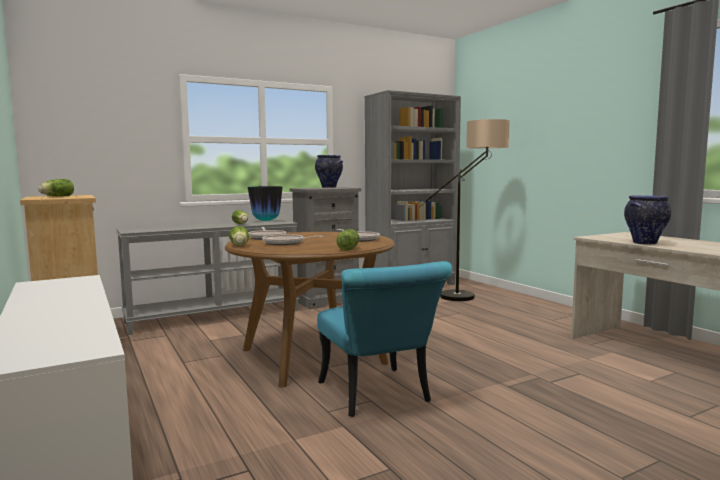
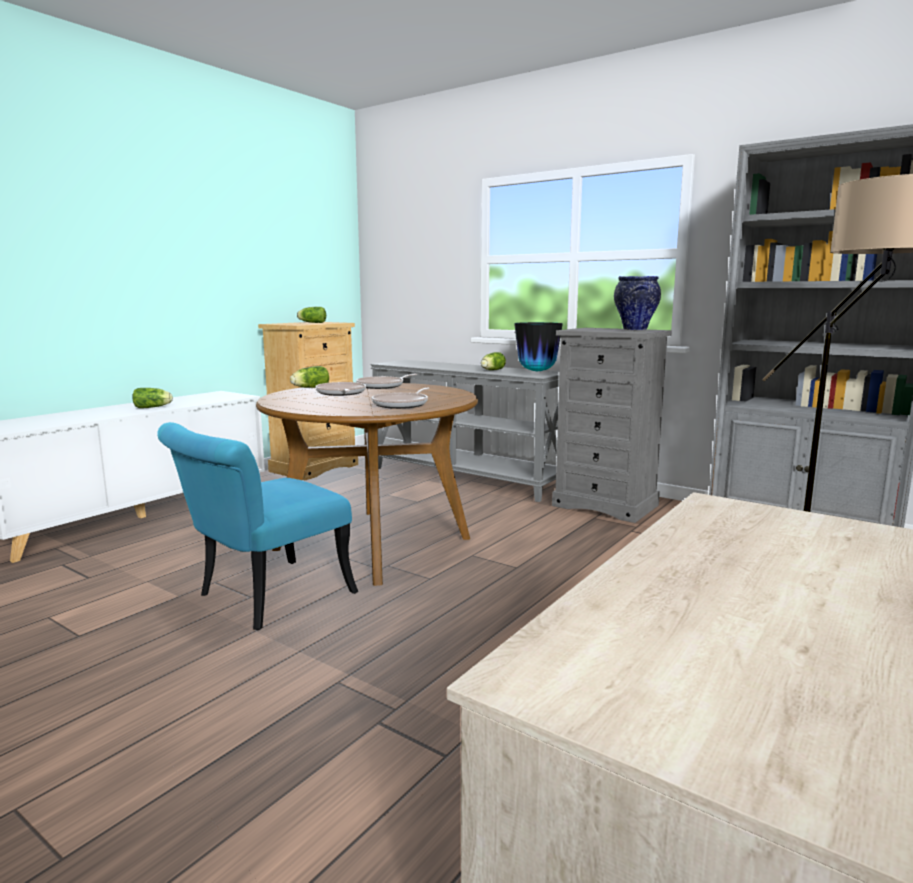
camera: 65 degrees right, 5 degrees up
(349, 248) = (312, 409): lettuce -> lettuce (153, 407)
(645, 243) = (677, 552): vase -> none

